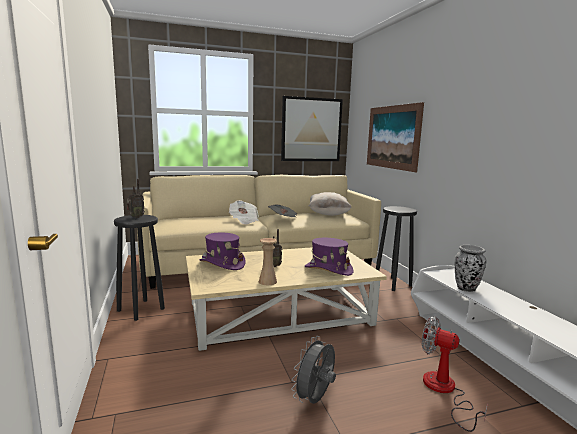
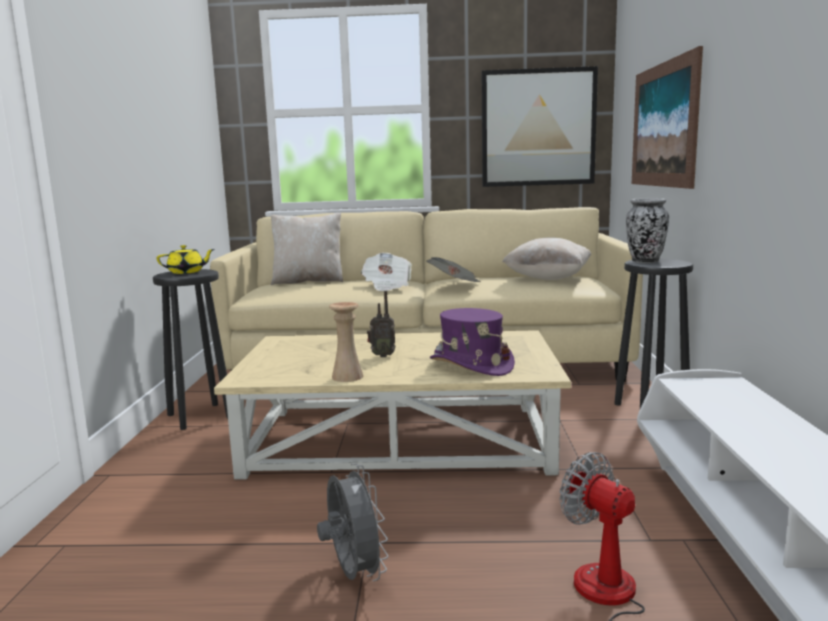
camera: 20 degrees right, 0 degrees up
(135, 217) = (187, 272): radio -> yellow teapot
(190, 217) = (308, 281): none -> beige pillow
(222, 264) = (306, 349): purple hat -> none
(315, 399) = (353, 574): grey fan -> grey fan turned 105 degrees clockwise
(466, 289) = (721, 413): vase -> vase (645, 261)

